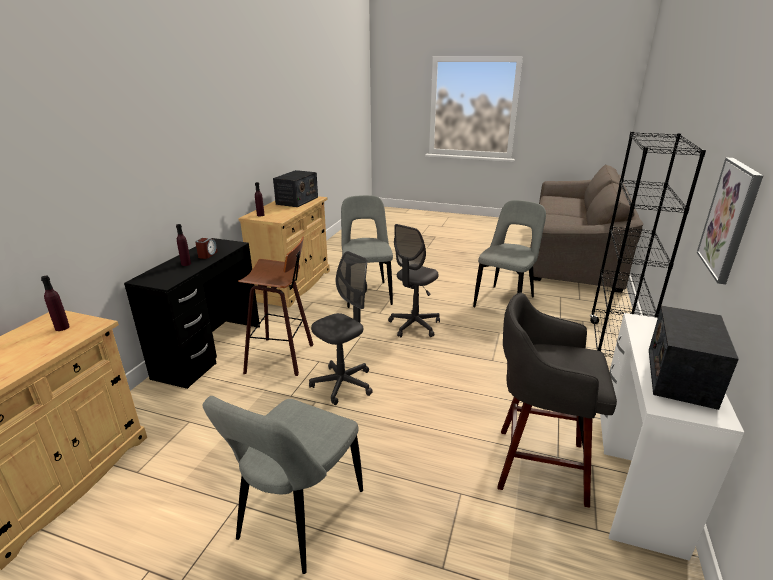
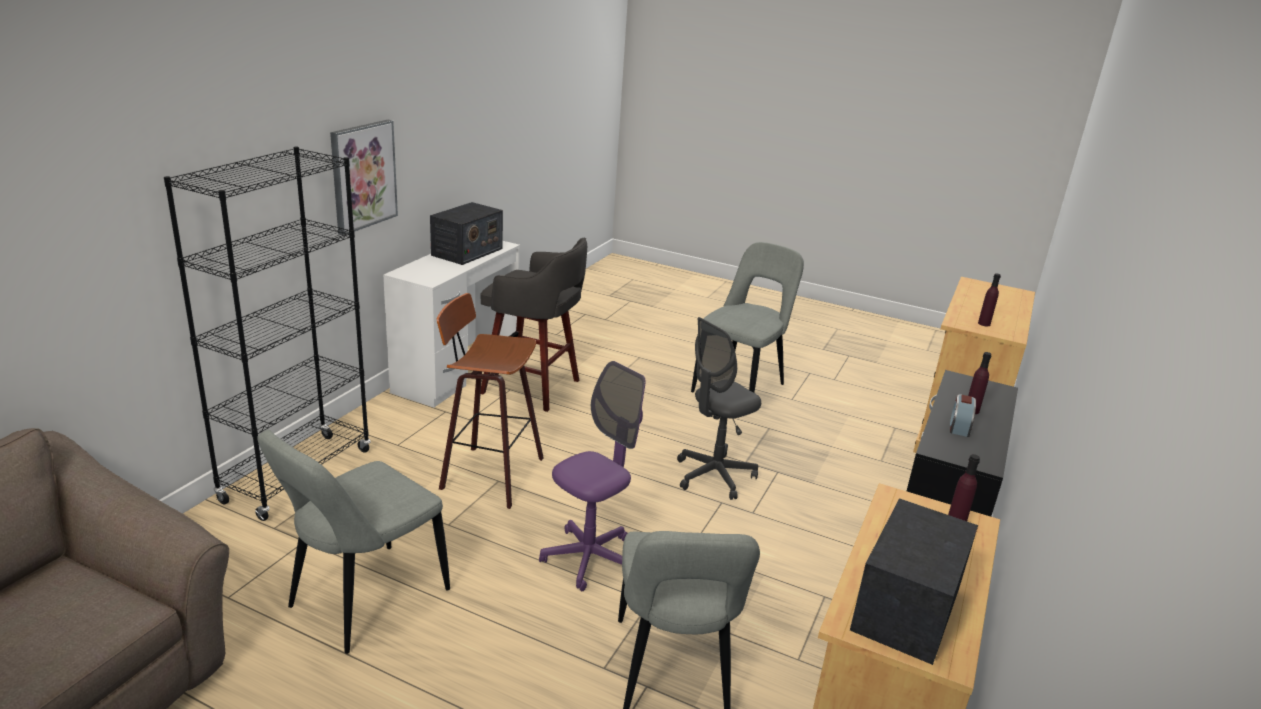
camera: 175 degrees left, 0 degrees up
(283, 357) = (809, 526): stool -> stool (488, 474)
(414, 326) = (589, 559): grey office chair -> purple office chair

